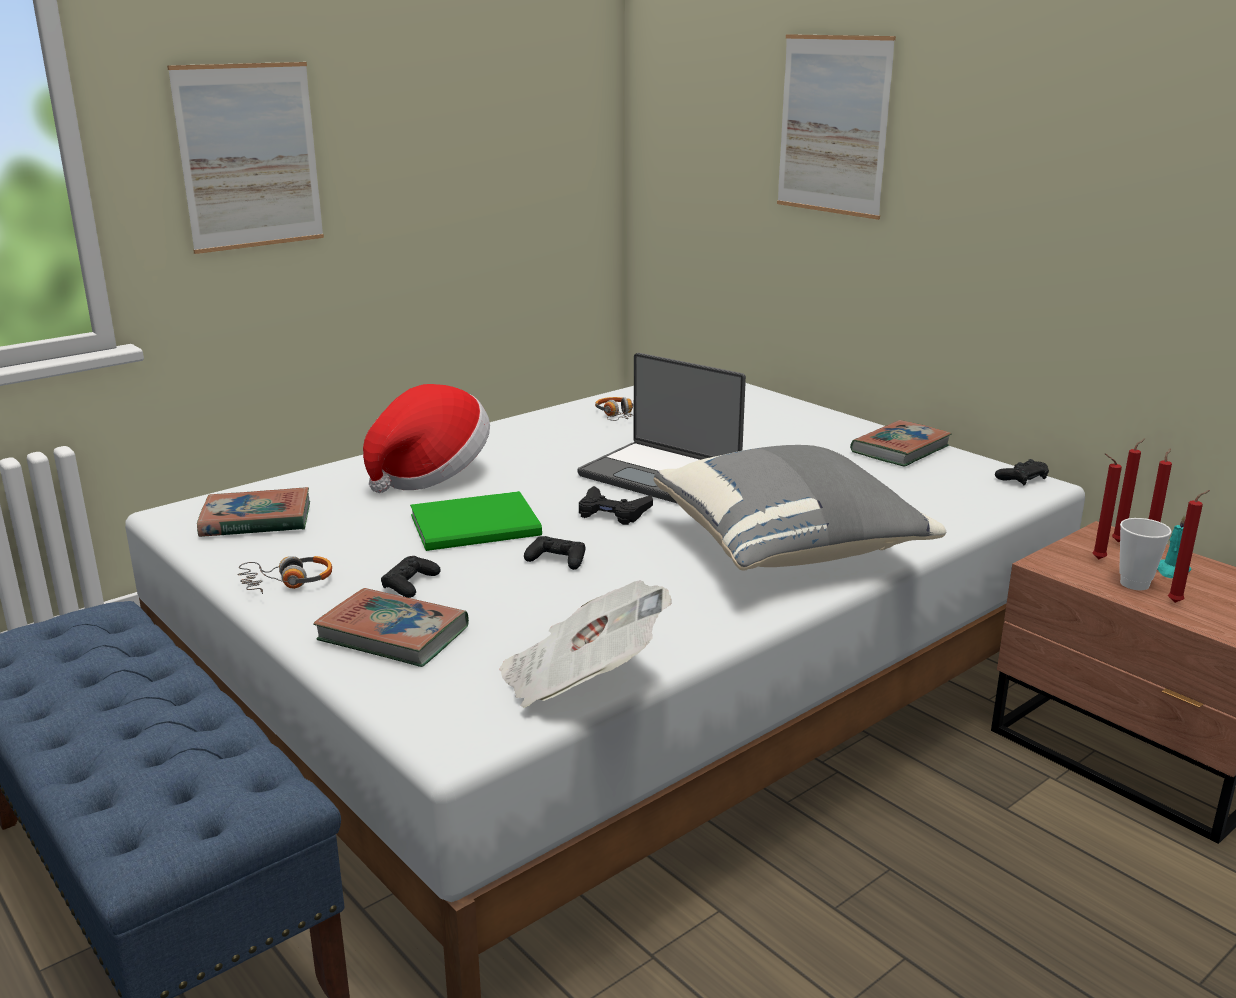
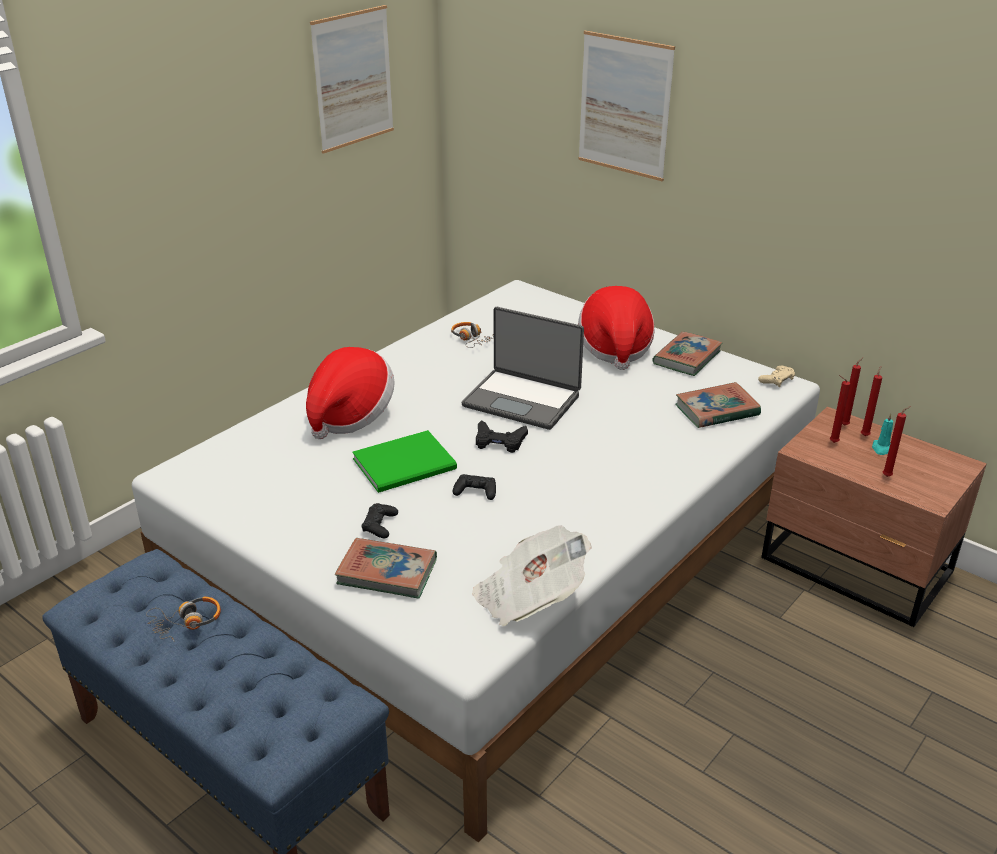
camera: 10 degrees left, 10 degrees up
(249, 157) = (168, 165): picture -> picture (353, 79)
(256, 520) = (238, 475): book -> book (716, 410)
(287, 583) = (290, 534): headphones -> headphones (186, 623)
(790, 549) = (634, 464): grey pillow -> none
(804, 435) = (615, 348): none -> hat
(1022, 478) = (776, 380): black game controller -> beige game controller
(1134, 584) = (859, 462): cup -> none

